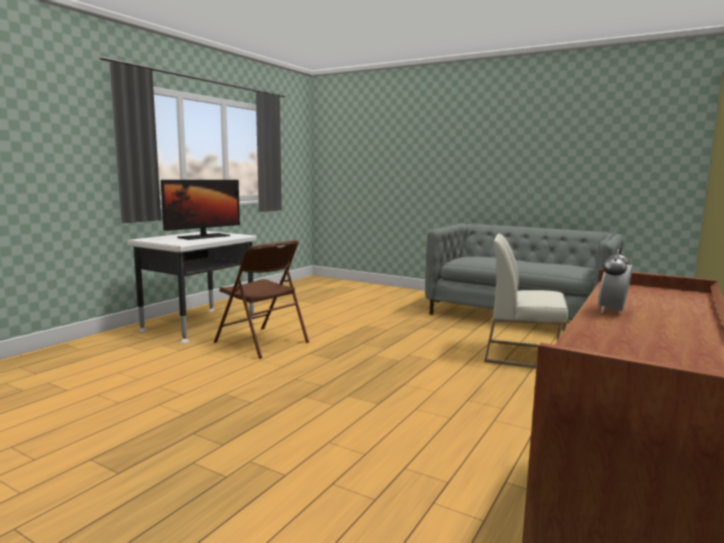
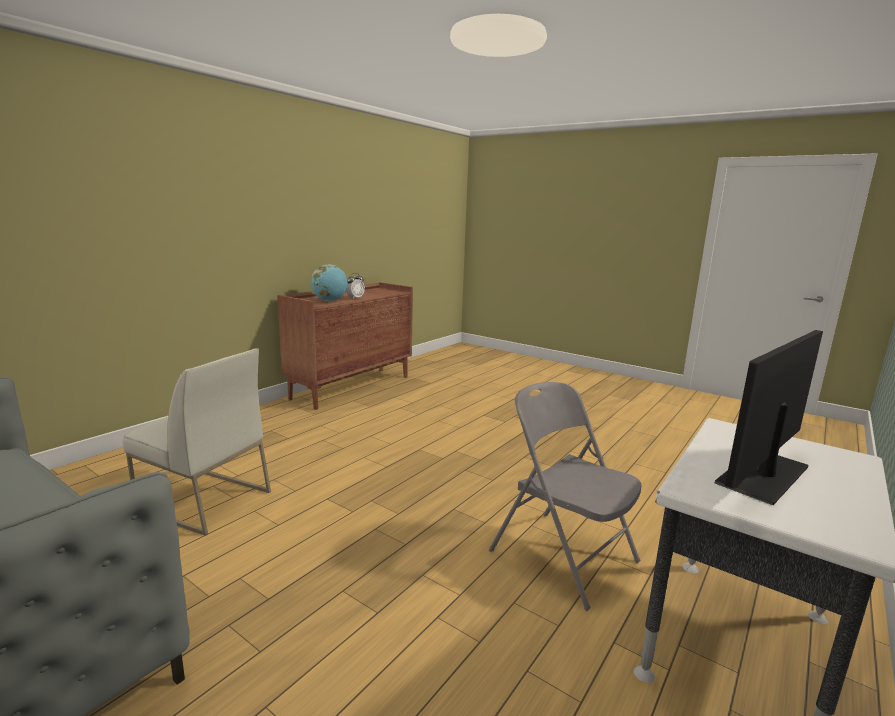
camera: 175 degrees left, 5 degrees up
(261, 342) = (564, 555): brown chair -> grey chair
(630, 298) = (329, 301): none -> globe

